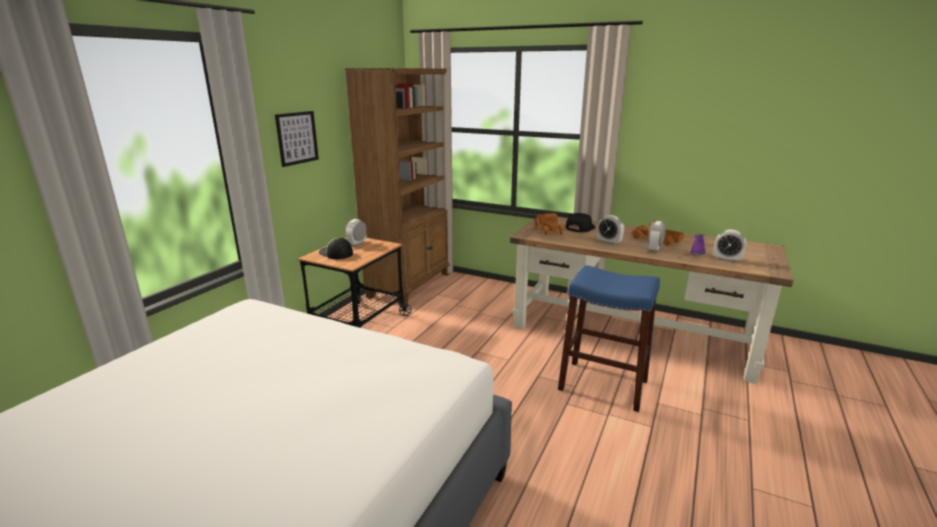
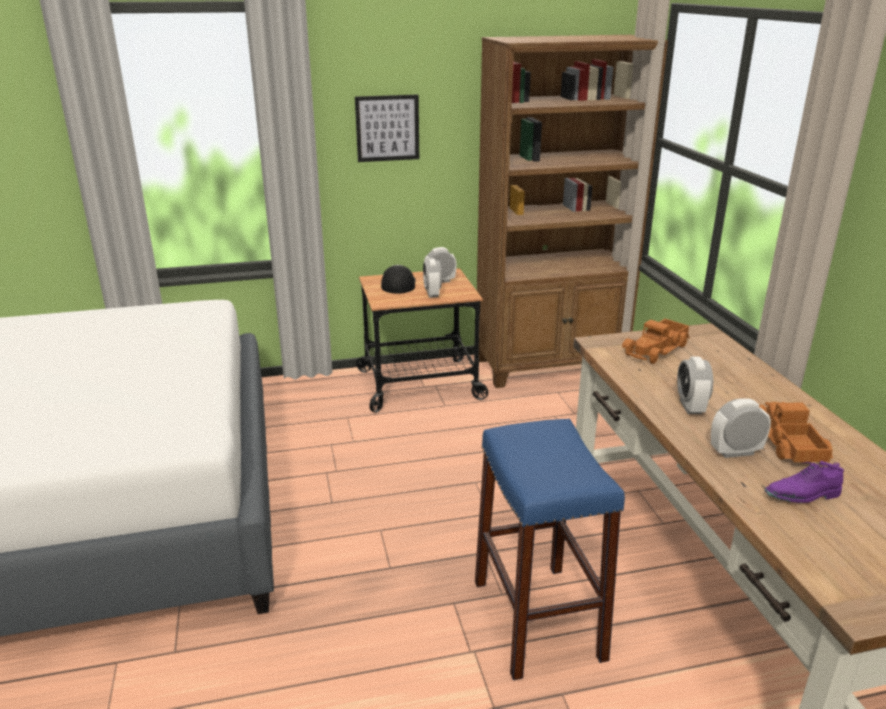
camera: 50 degrees right, 5 degrees up
(580, 227) = (713, 366): black cap -> none
(727, 259) = (824, 536): alarm clock -> alarm clock (432, 293)

